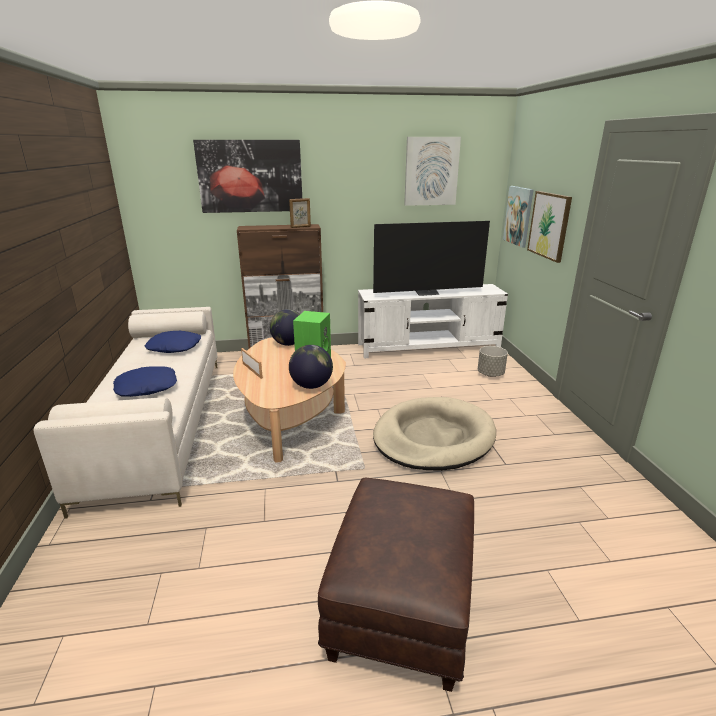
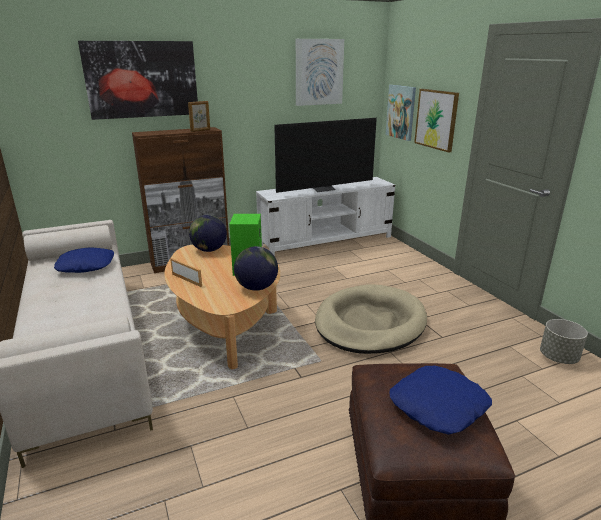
camera: 15 degrees left, 0 degrees up
(146, 387) = (80, 310): blue pillow -> blue pillow (437, 405)
(490, 374) = (392, 260): grey planter -> grey planter (558, 358)

